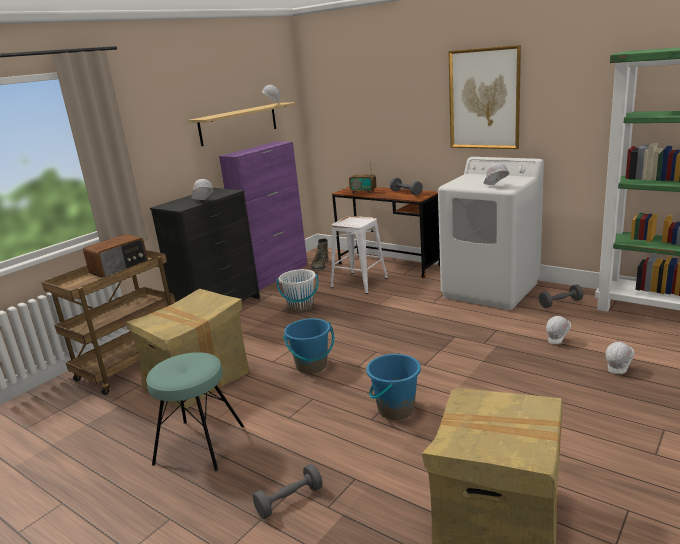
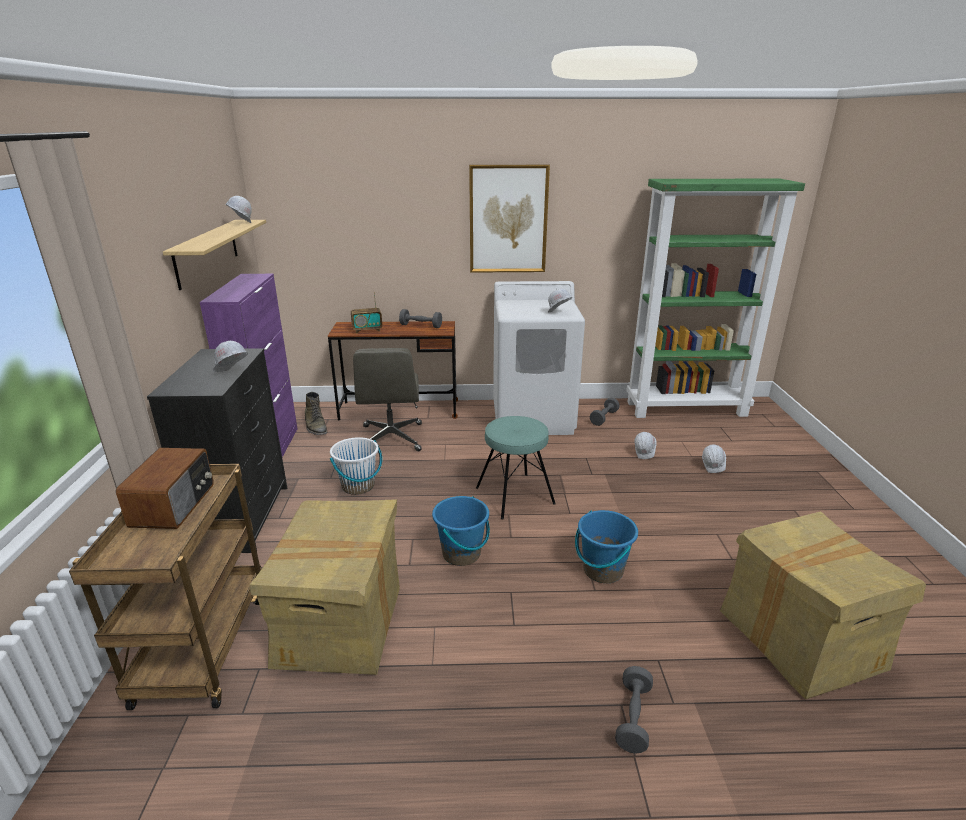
camera: 40 degrees left, 5 degrees up
(199, 445) = (455, 708): turquoise stool -> turquoise stool (515, 495)
(359, 283) = (391, 439): white stool -> grey office chair

